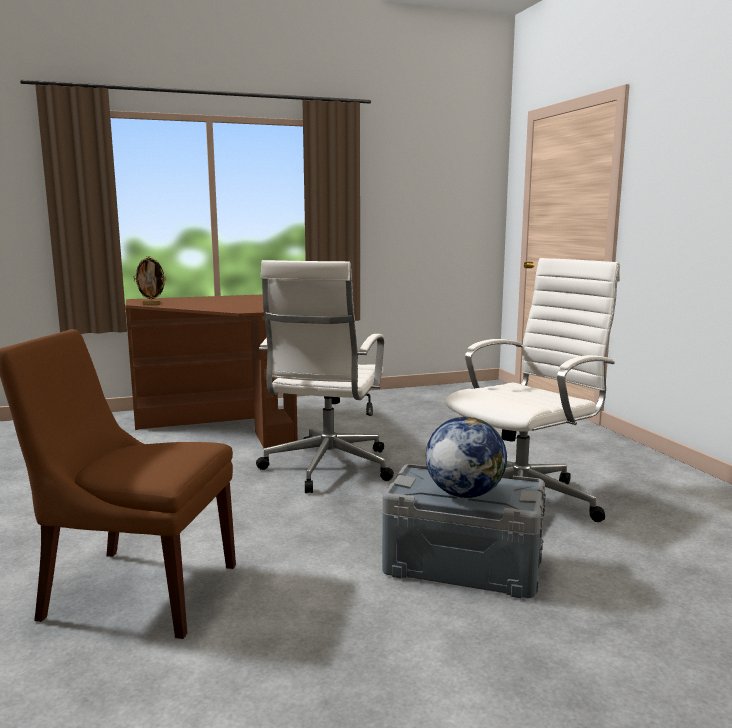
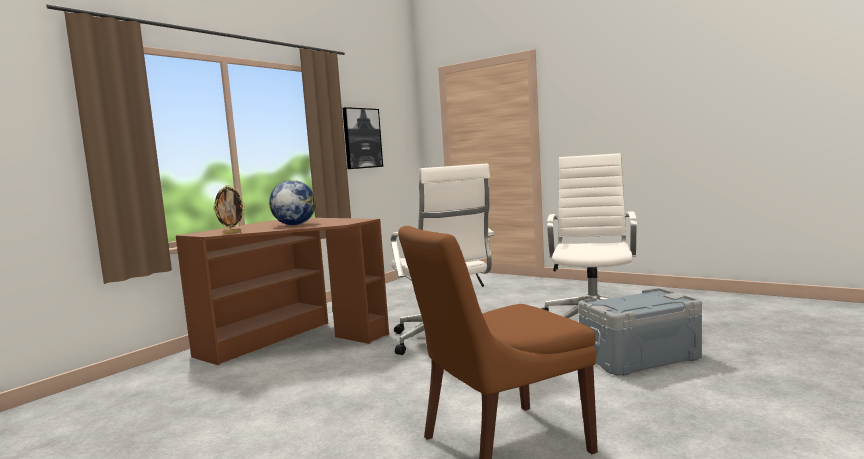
camera: 35 degrees left, 5 degrees down
(398, 206) = (362, 138): none -> picture
(464, 494) = (645, 304): globe -> globe (294, 225)

